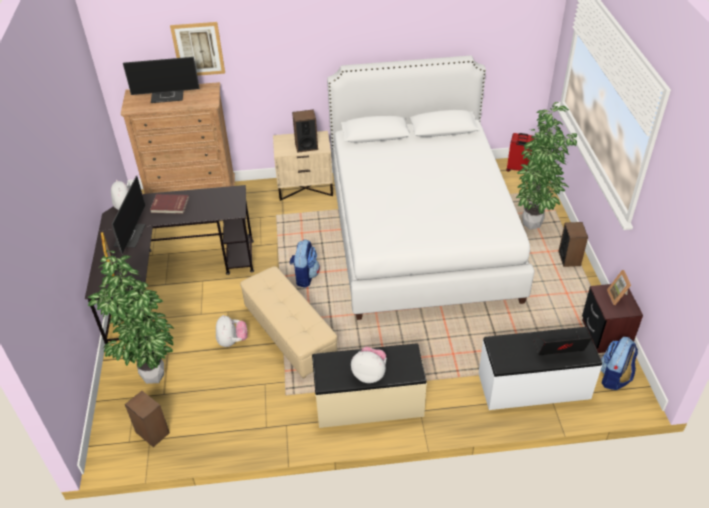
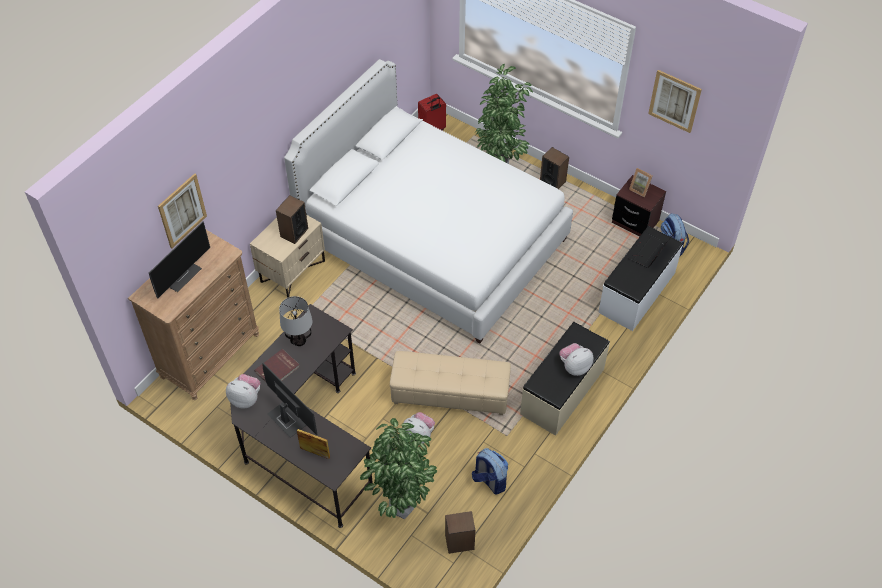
camera: 50 degrees left, 10 degrees up
(206, 200) = (299, 341): none -> table lamp
(305, 276) = (399, 343): backpack -> backpack (489, 480)
(675, 198) = (674, 101): none -> picture

